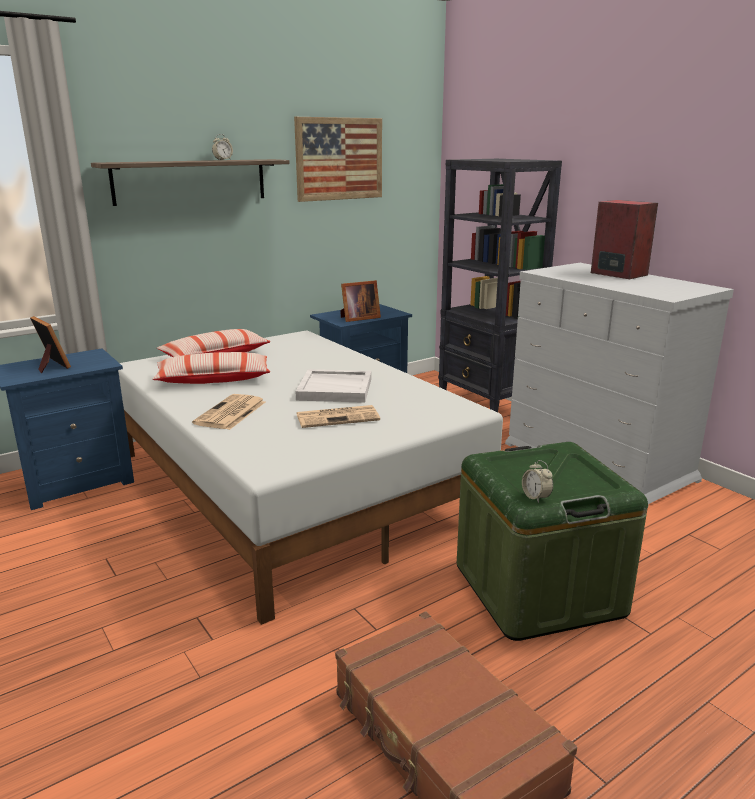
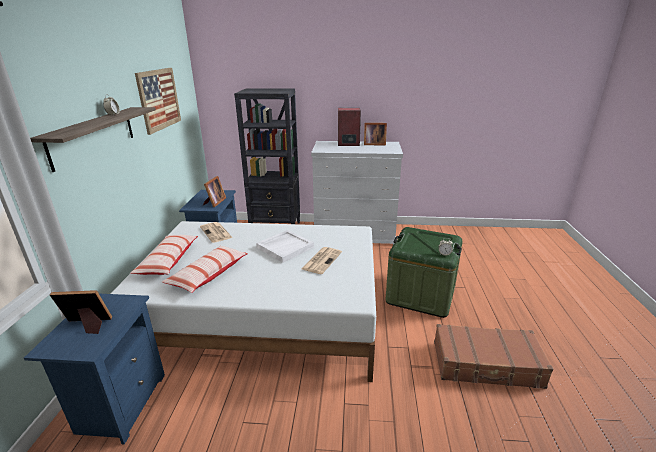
camera: 50 degrees left, 5 degrees up
(230, 413) = (270, 287): newspaper -> newspaper (216, 232)
(664, 282) = (373, 144): none -> picture frame

